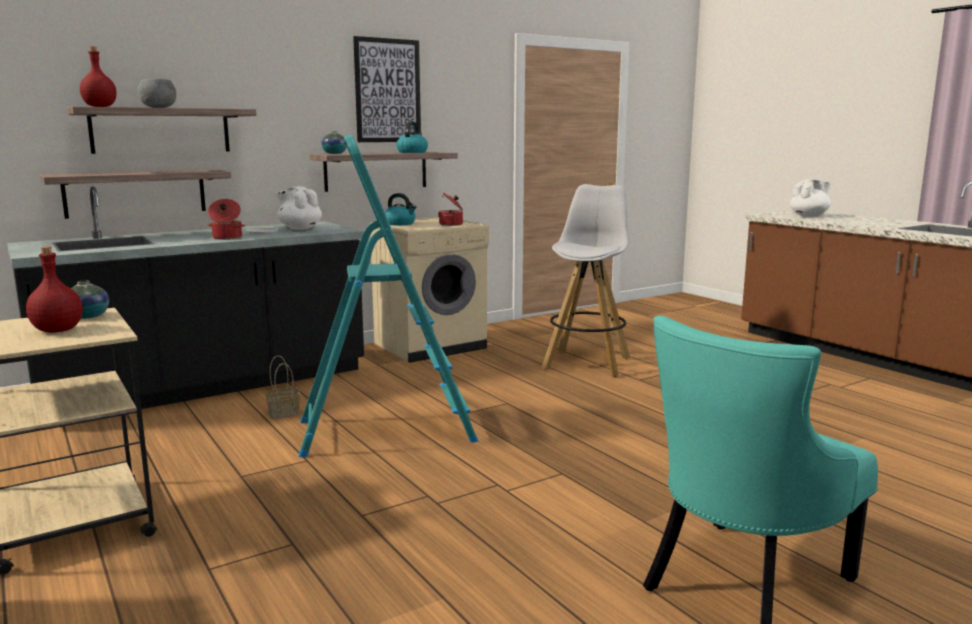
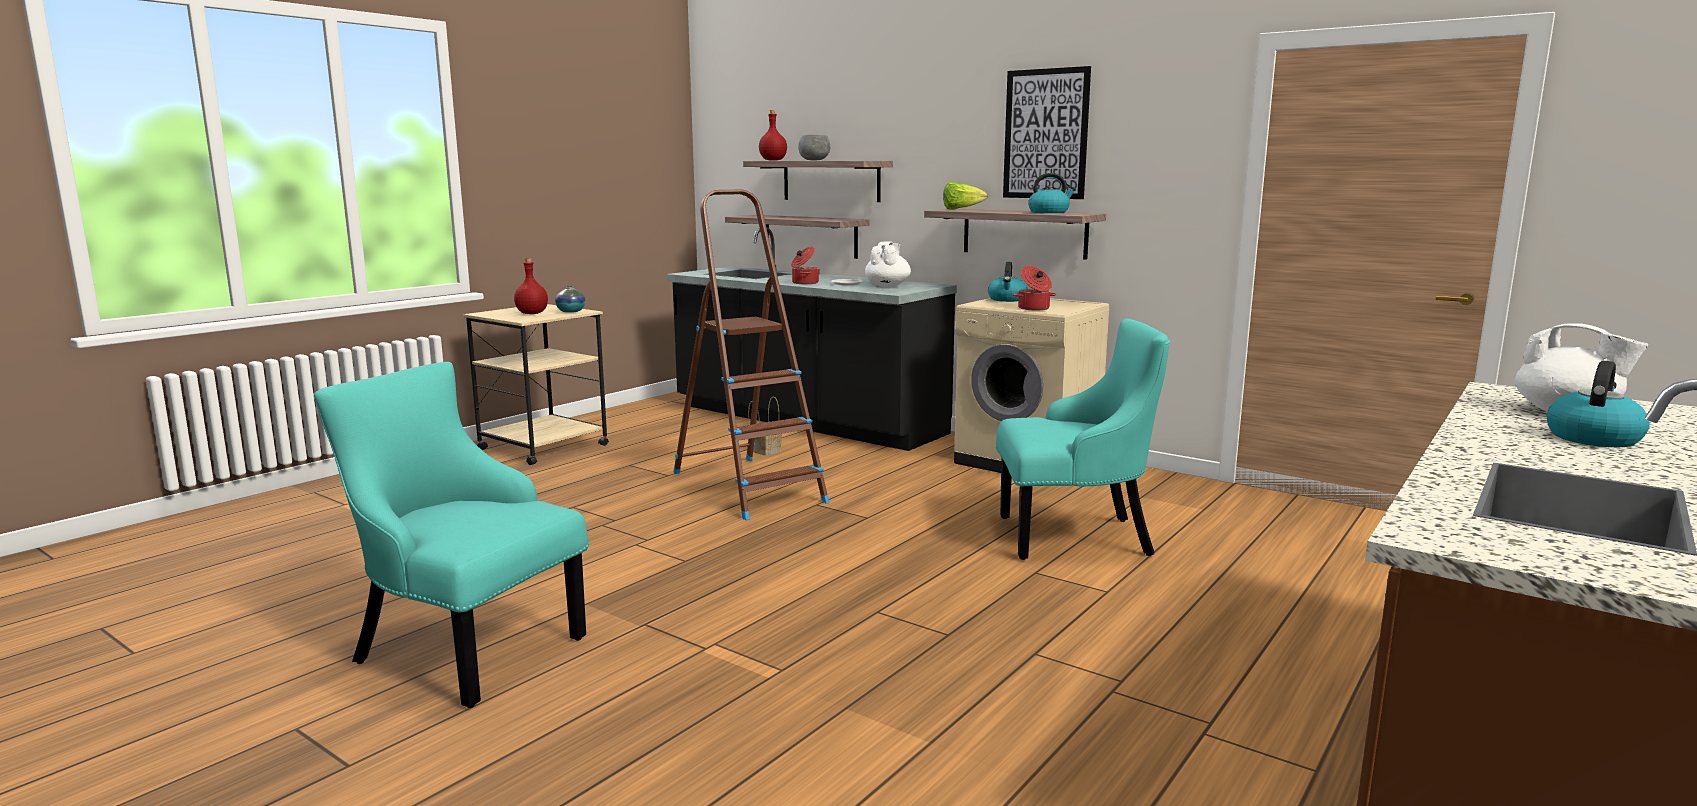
camera: 70 degrees right, 0 degrees up
(334, 153) = (961, 209): vase -> lettuce
(388, 431) = (748, 487): turquoise step ladder -> brown step ladder
(587, 363) = (1071, 538): white stool -> turquoise chair
(853, 219) = (1592, 438): none -> kettle

